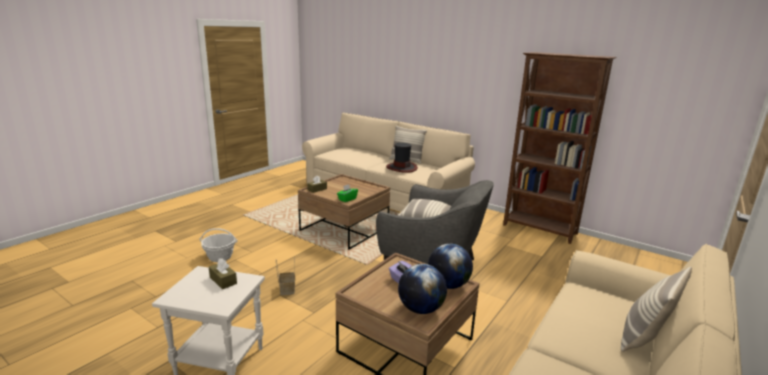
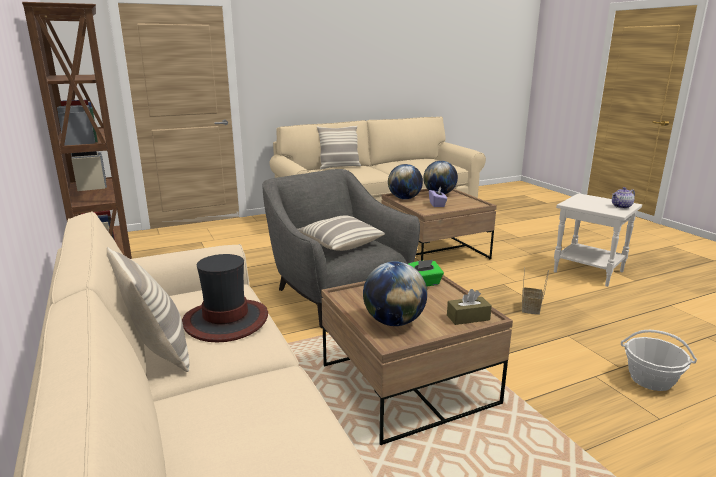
camera: 150 degrees left, 0 degrees up
(186, 287) = (621, 206): none -> teapot
(223, 280) = (592, 206): brown tissue box -> none
(346, 183) = (394, 322): none -> globe

